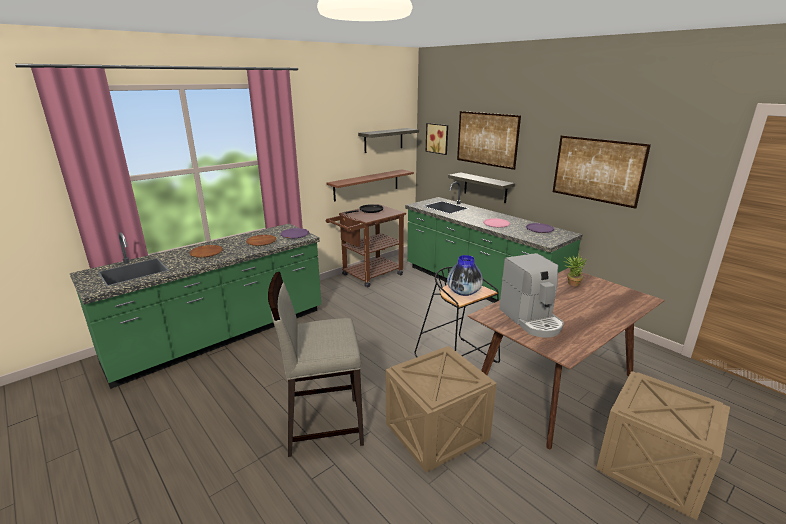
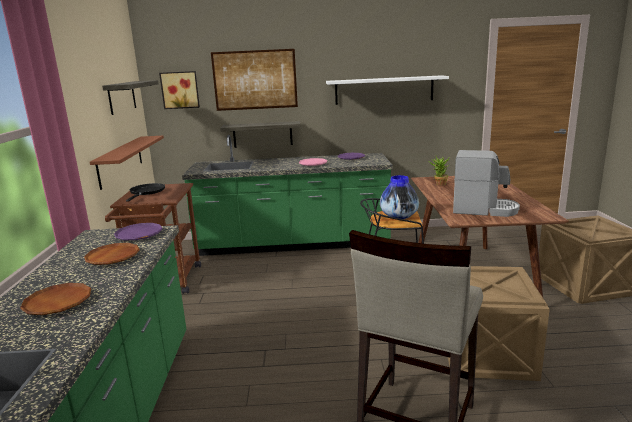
camera: 50 degrees left, 5 degrees down
(597, 170) = (384, 90): picture -> white shelf

